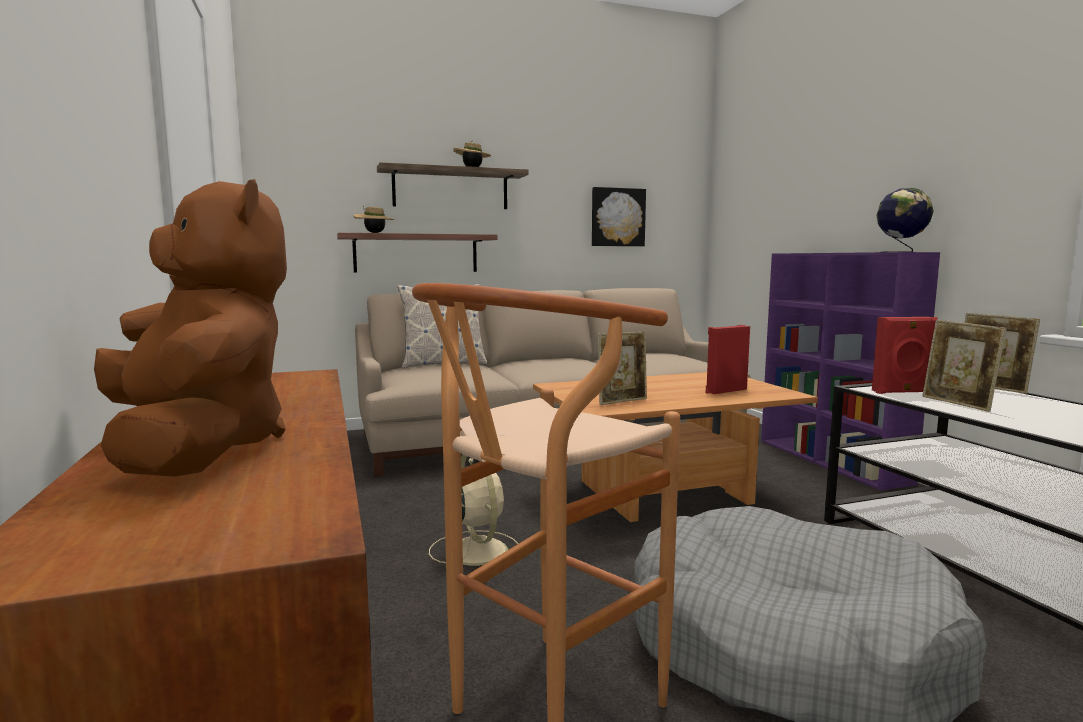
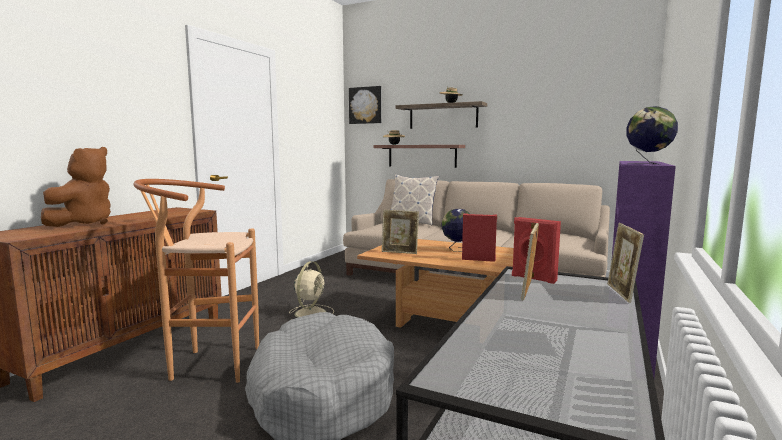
camera: 45 degrees right, 0 degrees up
(617, 217) = (563, 129): picture -> picture (365, 105)
(662, 385) = (457, 250): none -> globe

